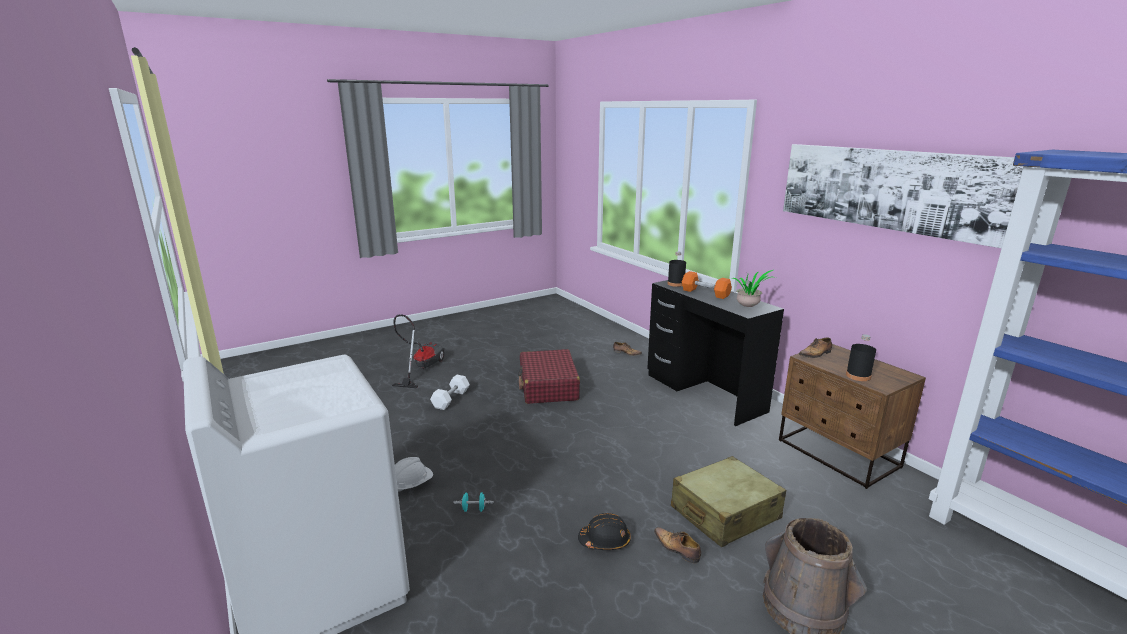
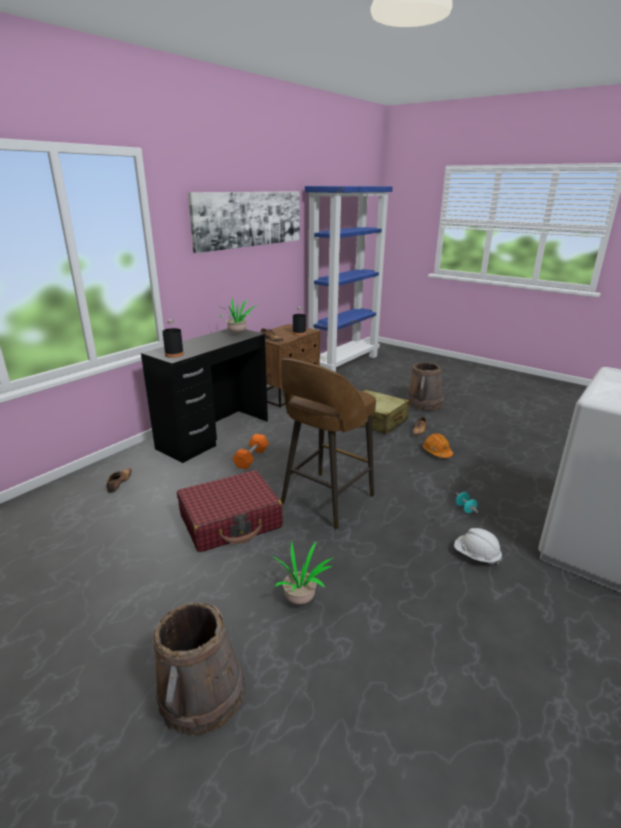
camera: 110 degrees left, 5 degrees up
(421, 368) = (202, 694): vacuum cleaner -> brown bucket
(451, 399) = (300, 598): white dumbbell -> potted plant
(547, 429) = (325, 500): none -> brown stool
(605, 541) = (437, 452): black hard hat -> orange hard hat
(705, 293) = (203, 344): orange dumbbell -> orange dumbbell (251, 458)

